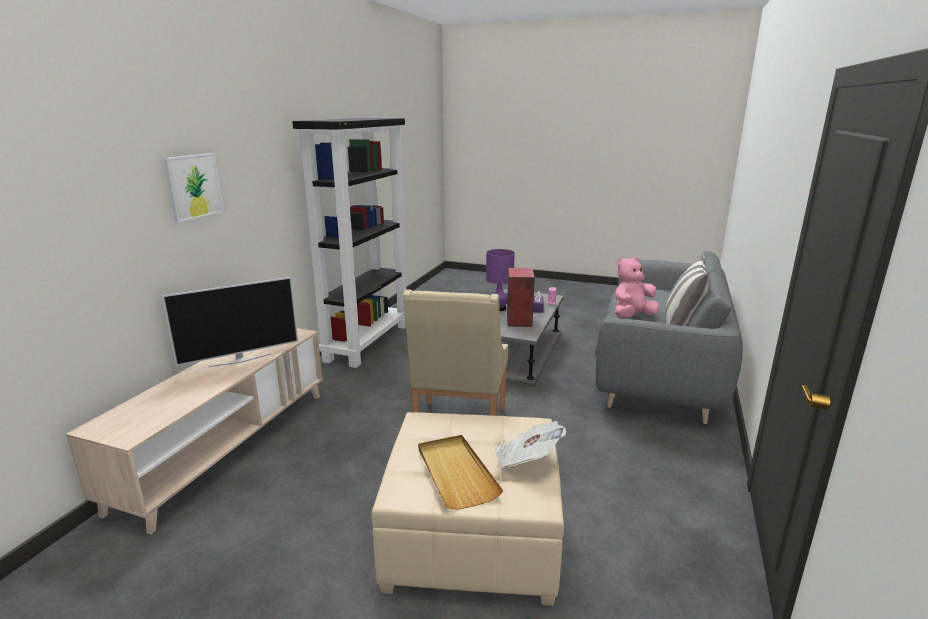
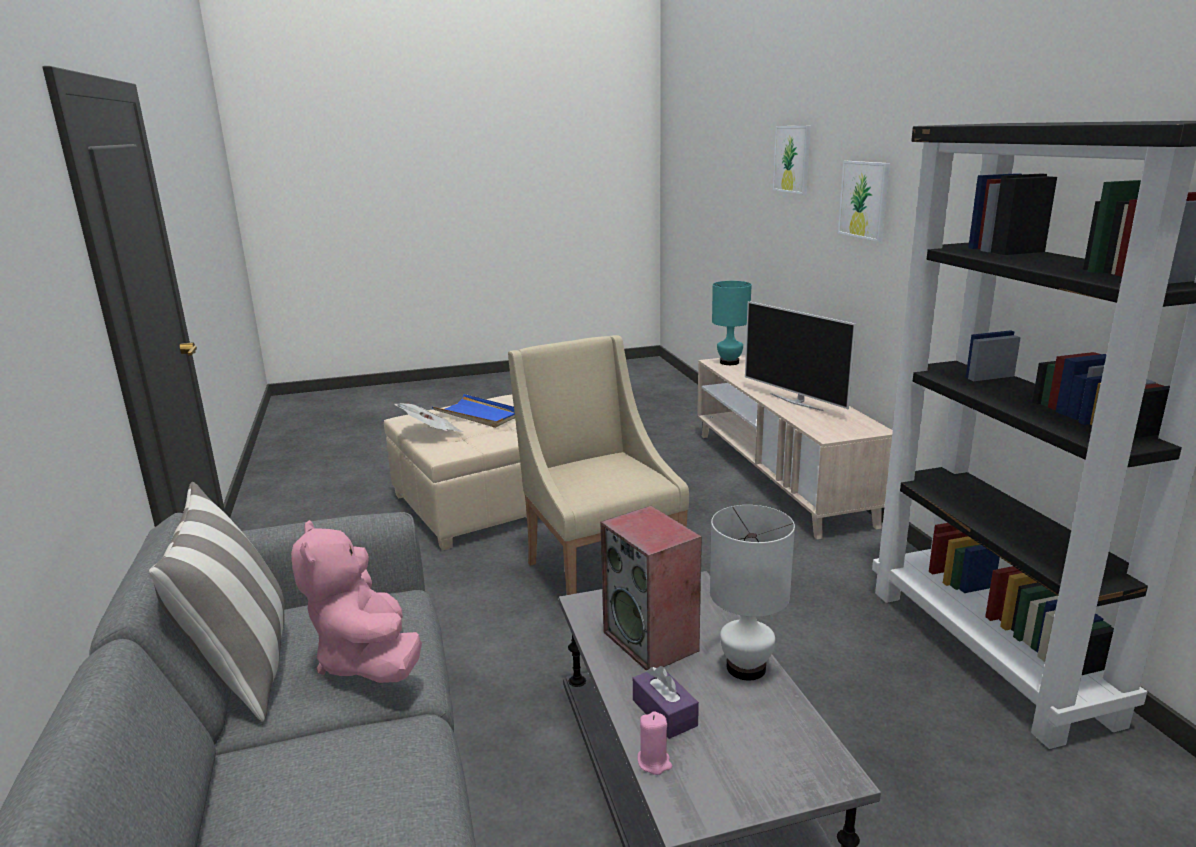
camera: 145 degrees right, 0 degrees up
(63, 170) = (792, 159): none -> picture
(127, 429) = (729, 362): none -> turquoise table lamp
(240, 360) = (796, 402): television -> television turned 60 degrees counterclockwise
(455, 473) = (479, 414): beige tray -> blue tray
(499, 308) = (745, 668): purple table lamp -> white table lamp
(632, 316) = (368, 660): pink plush toy -> pink plush toy turned 135 degrees clockwise

